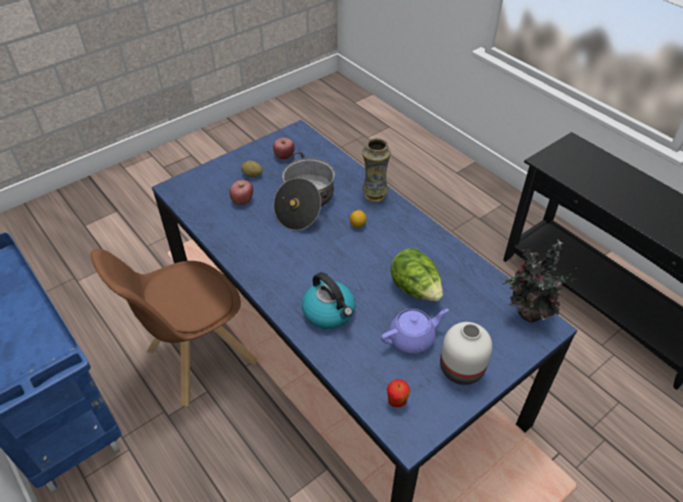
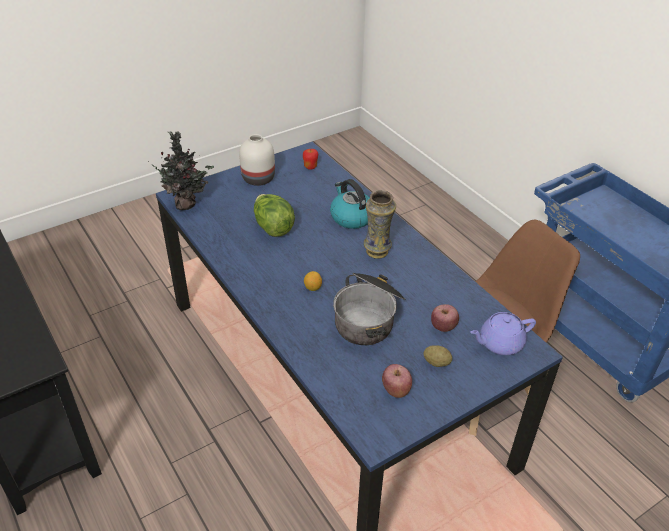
camera: 175 degrees left, 5 degrees down
(374, 195) = (286, 321): vase -> vase (377, 252)
(412, 338) = (288, 197): purple teapot -> purple teapot (500, 343)

